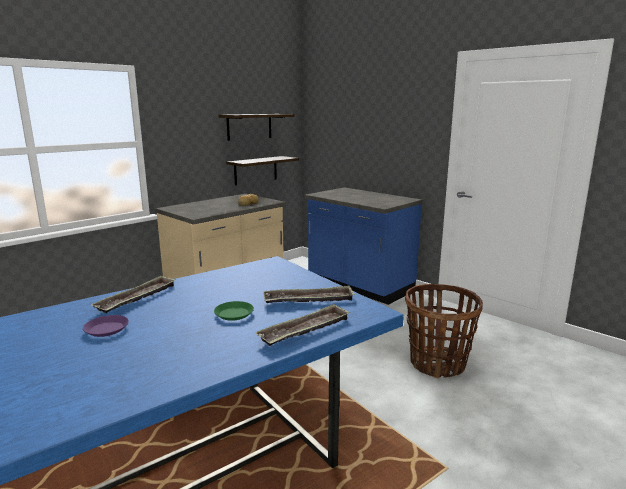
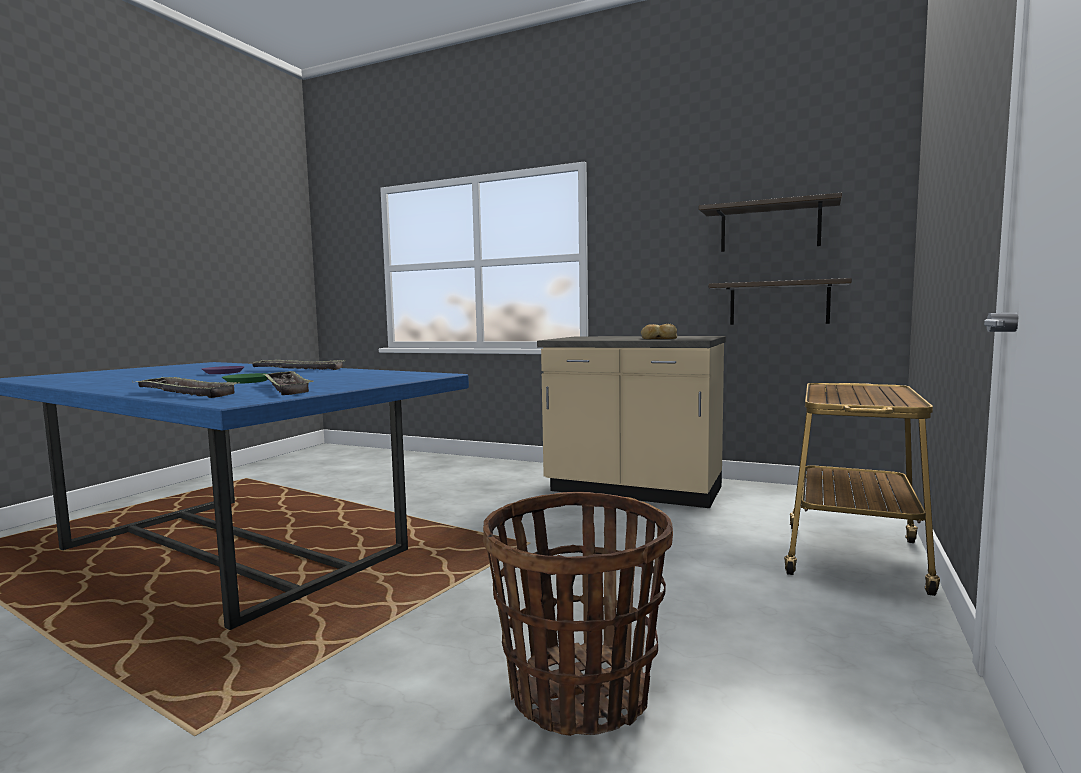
camera: 70 degrees right, 10 degrees down
(359, 286) = (853, 559): blue counter -> cart

